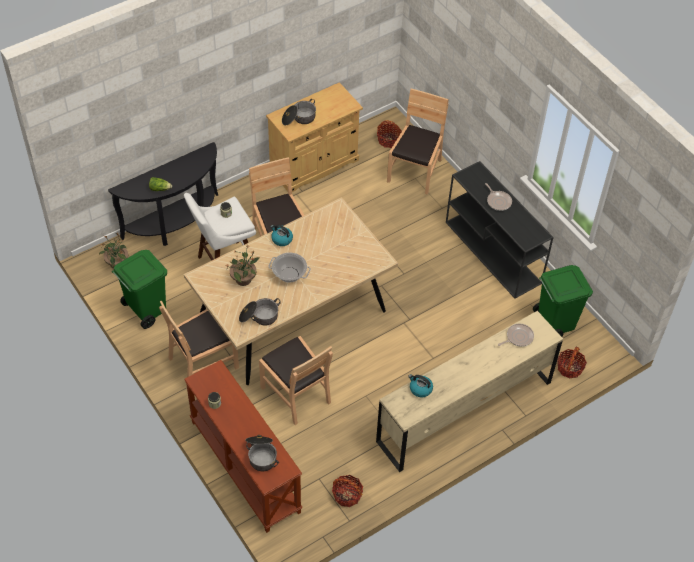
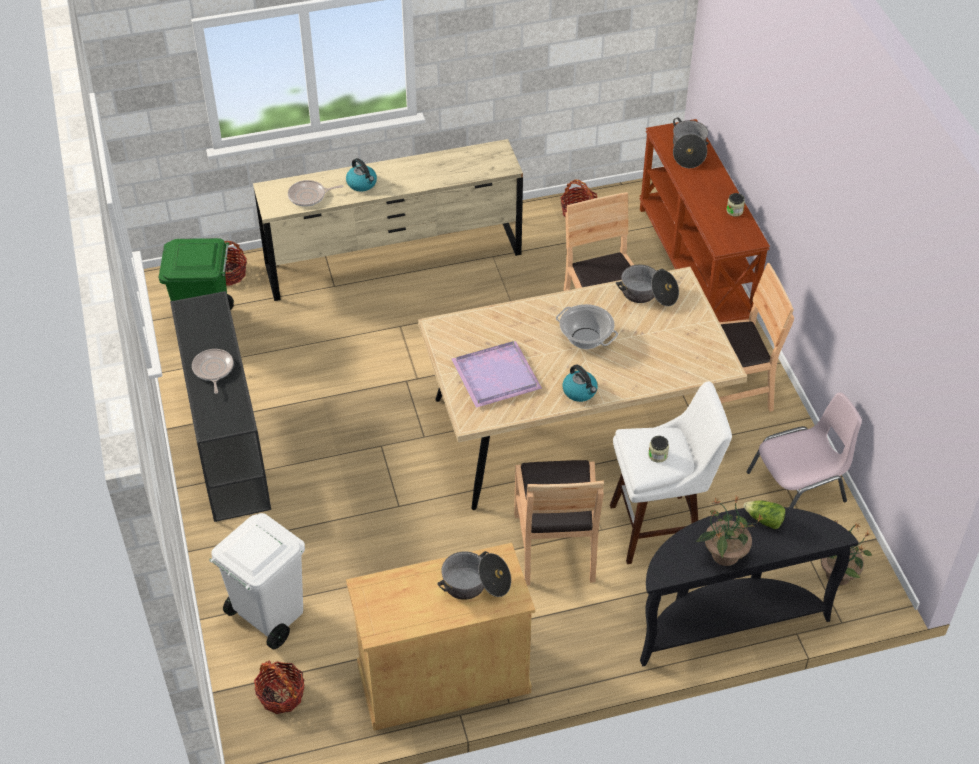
camera: 160 degrees left, 5 degrees down
(146, 309) = (798, 487): green trash can -> pink chair
(244, 279) = (656, 347): potted plant -> potted plant (724, 554)
(334, 238) = (496, 374): none -> purple tray
(415, 171) = (268, 616): brown chair -> white trash can
(420, 389) = (467, 171): kettle -> kettle (362, 184)

